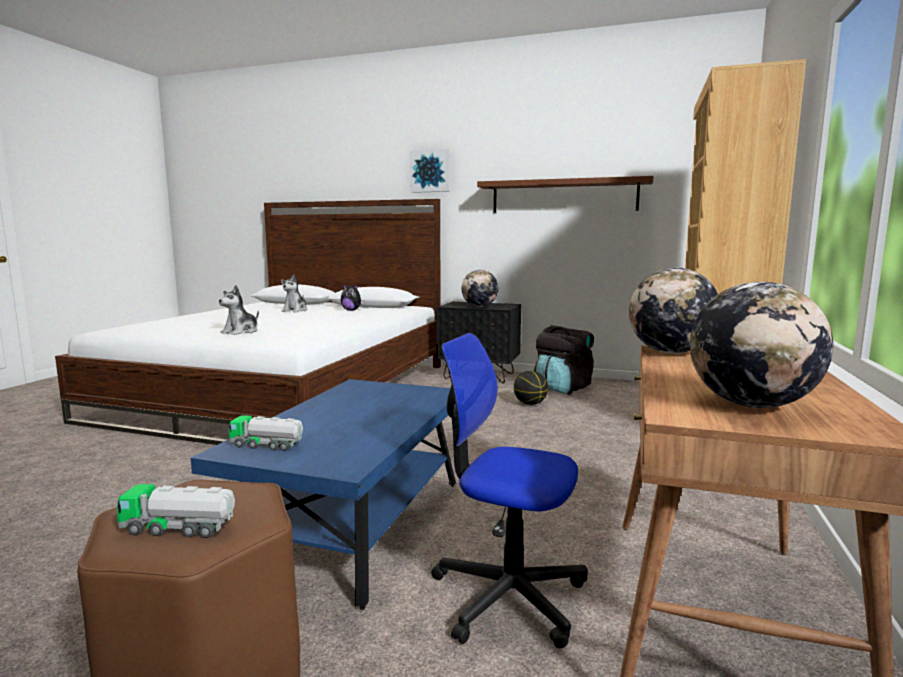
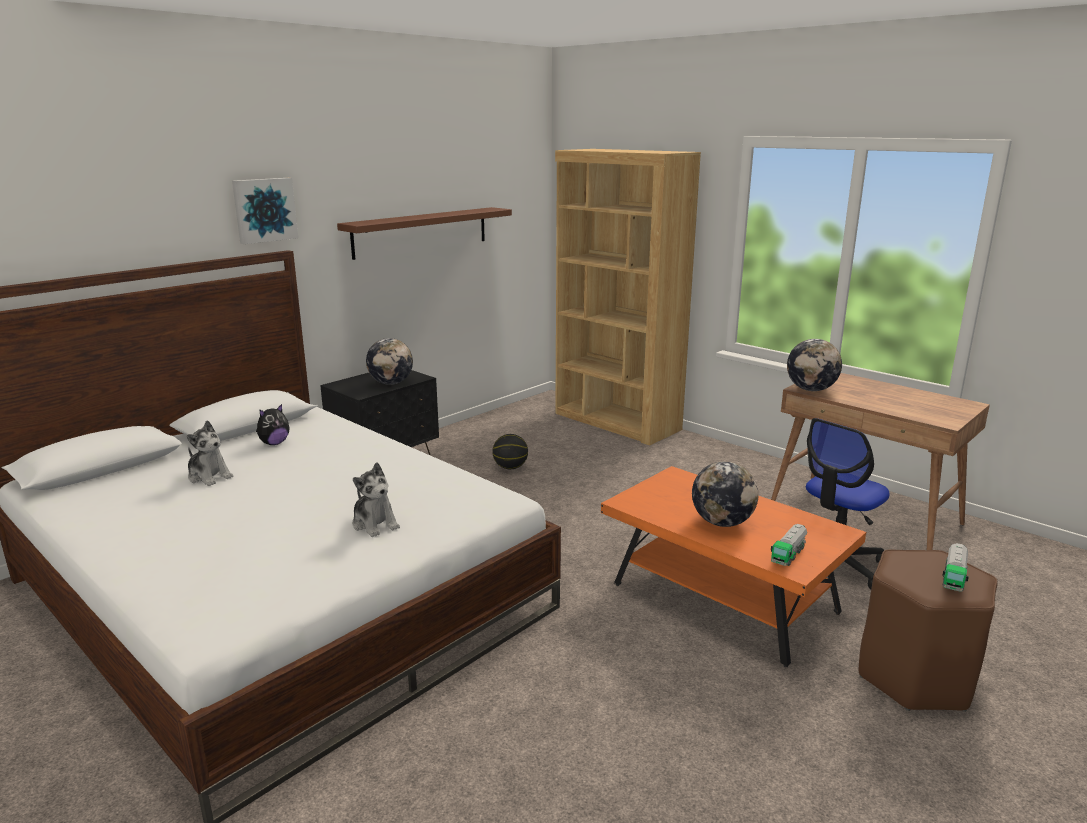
camera: 65 degrees left, 10 degrees up
(356, 524) = (723, 599): blue coffee table -> orange coffee table
(562, 388) = (480, 442): black backpack -> none
(751, 405) = (929, 407): globe -> globe (722, 522)

